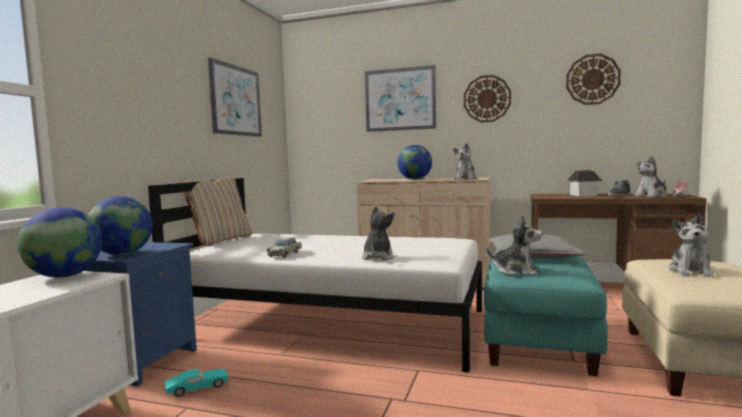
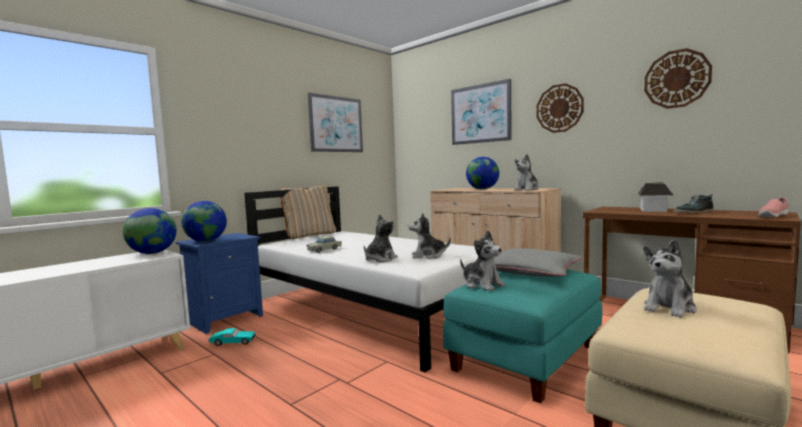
camera: 25 degrees right, 0 degrees up
(651, 196) = (732, 215): plush toy -> plush toy (428, 256)

